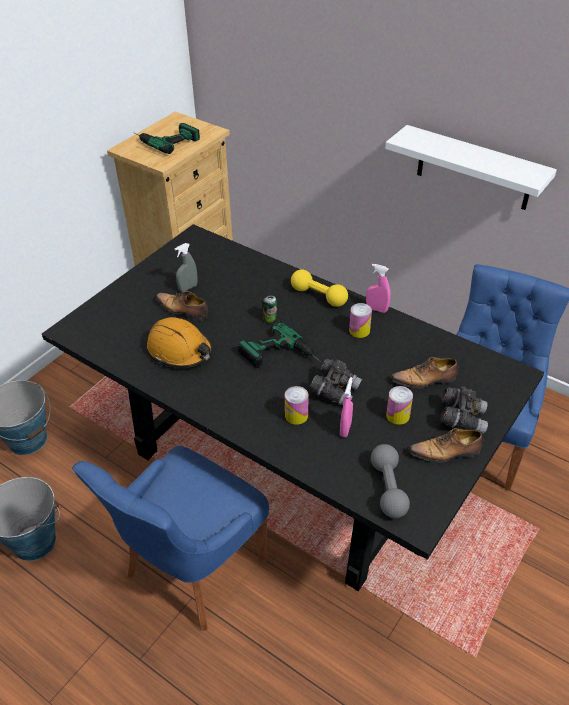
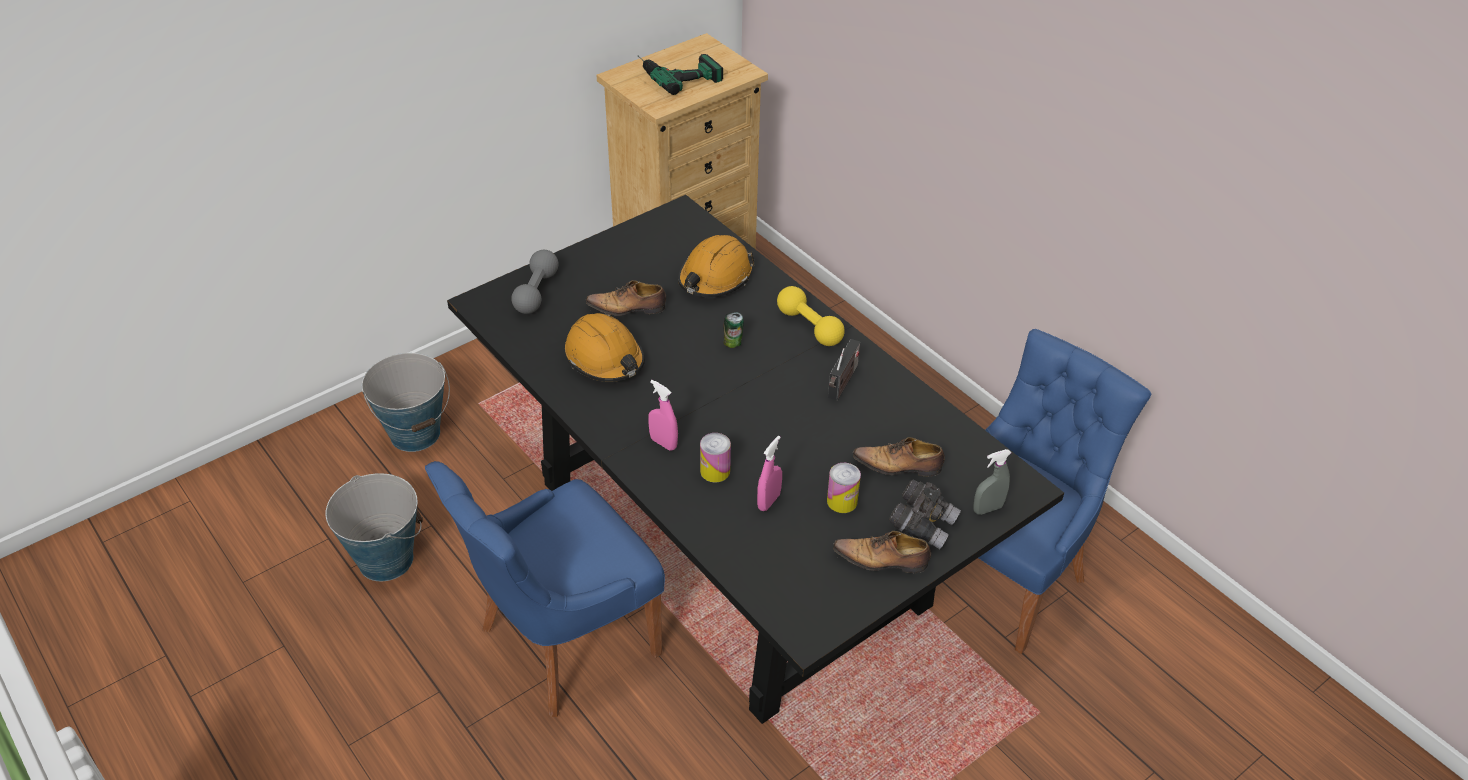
camera: 15 degrees right, 0 degrees up
(183, 310) = (628, 308): shoe -> shoe turned 45 degrees counterclockwise
(188, 288) = (646, 280): grey spray bottle -> grey spray bottle (987, 509)
(237, 276) = (715, 278): none -> orange hard hat
(281, 357) = (727, 395): power drill -> none
(335, 390) = (776, 452): grey binoculars -> none
(359, 330) = (842, 383): can -> radio
(376, 309) = (878, 361): pink spray bottle -> pink spray bottle (663, 443)
(388, 488) = (789, 584): grey dumbbell -> grey dumbbell (536, 292)
(474, 169) = (1068, 195): white shelf -> none

